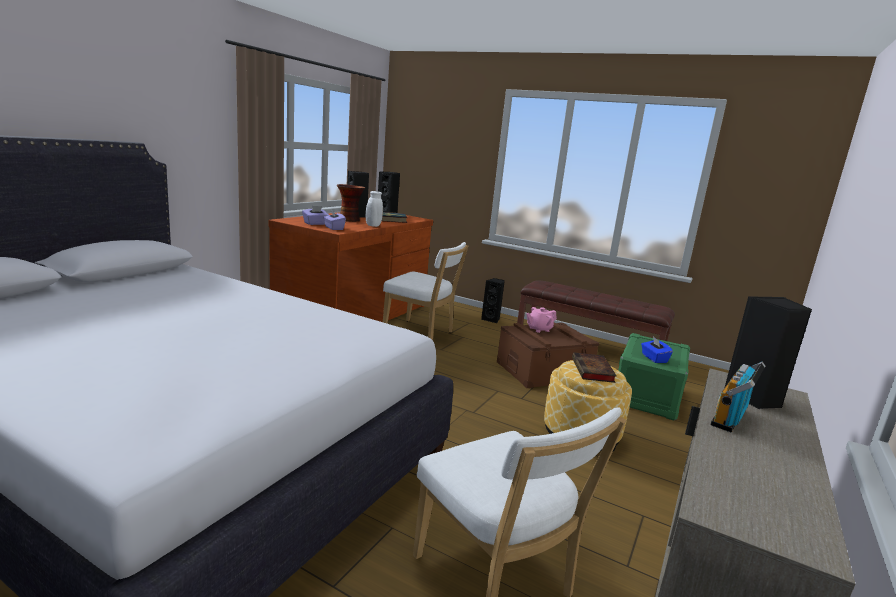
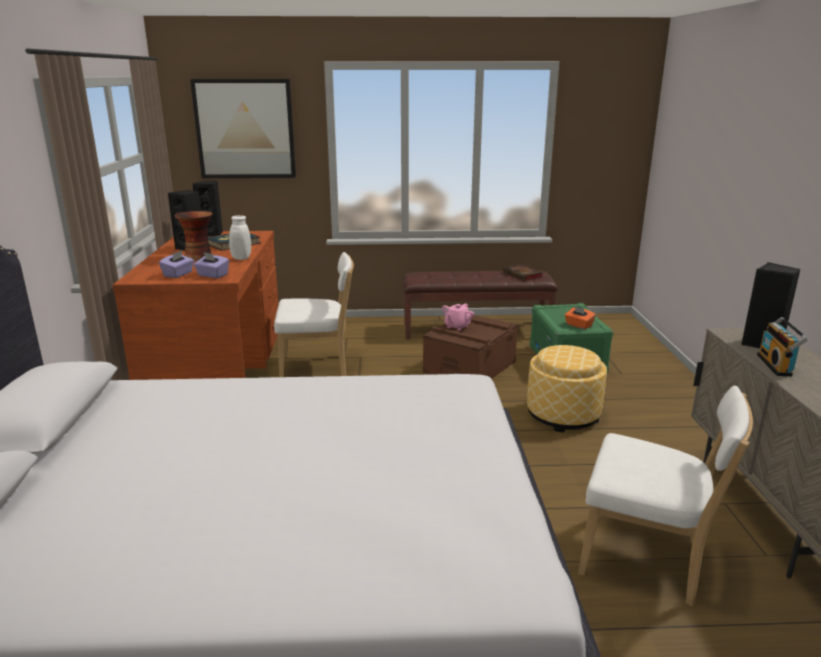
camera: 30 degrees left, 5 degrees up
(440, 140) = (245, 129): none -> picture
(491, 319) = (362, 327): black speaker -> none
(593, 371) = (571, 355): book -> book (523, 275)
(654, 358) = (578, 325): blue tissue box -> orange tissue box

